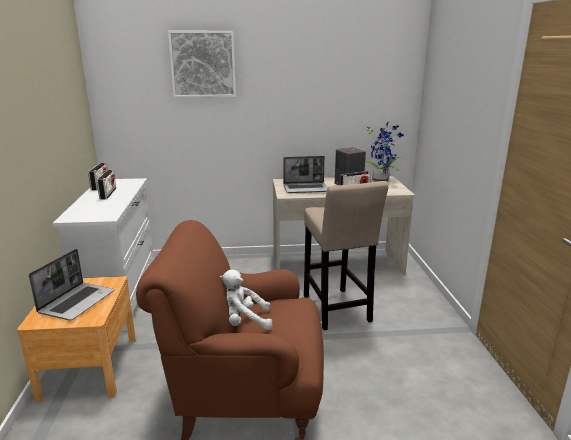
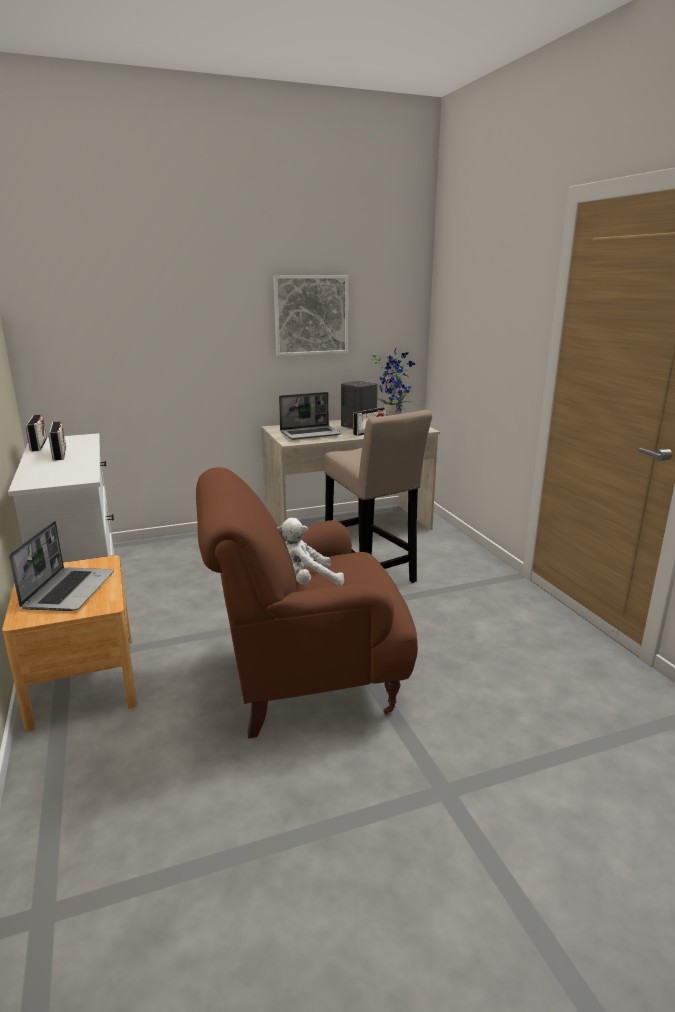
camera: 15 degrees left, 0 degrees up
(203, 64) = (165, 278): picture -> picture (311, 315)

